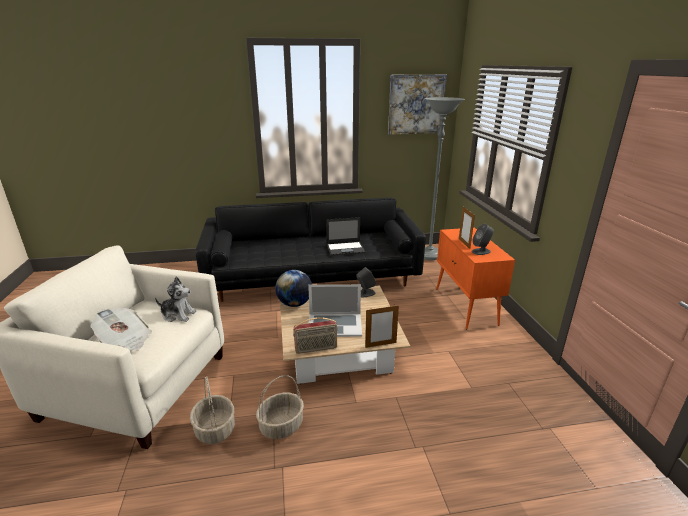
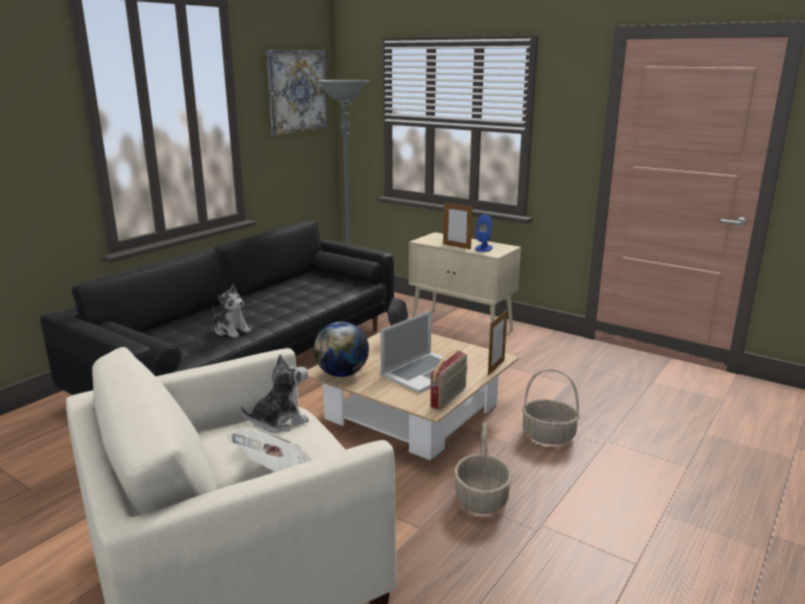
camera: 45 degrees left, 5 degrees down
(214, 429) = (424, 546): basket -> basket (547, 435)
(281, 254) = (231, 331): none -> plush toy
(346, 248) = (303, 299): laptop -> none
(466, 306) = (462, 326): orange cabinet -> beige cabinet
(481, 251) = (483, 248): grey speaker -> blue speaker

